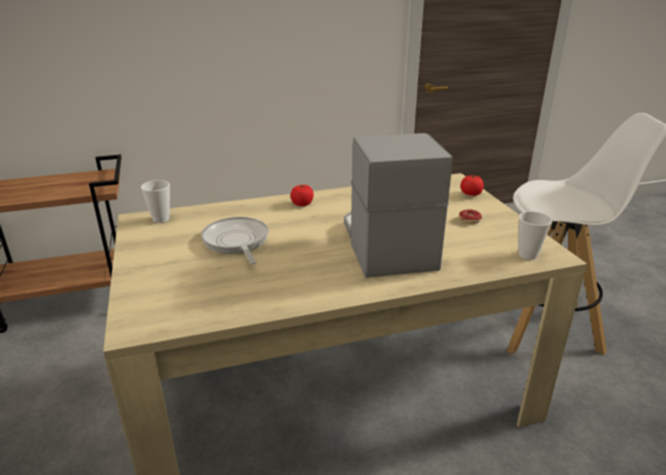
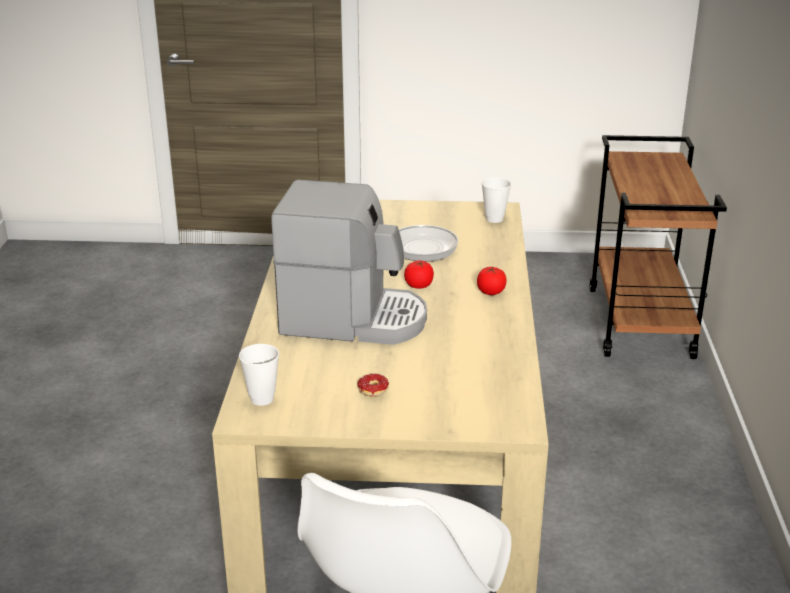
camera: 110 degrees right, 0 degrees up
(470, 194) = (454, 421): tomato -> tomato (419, 285)

